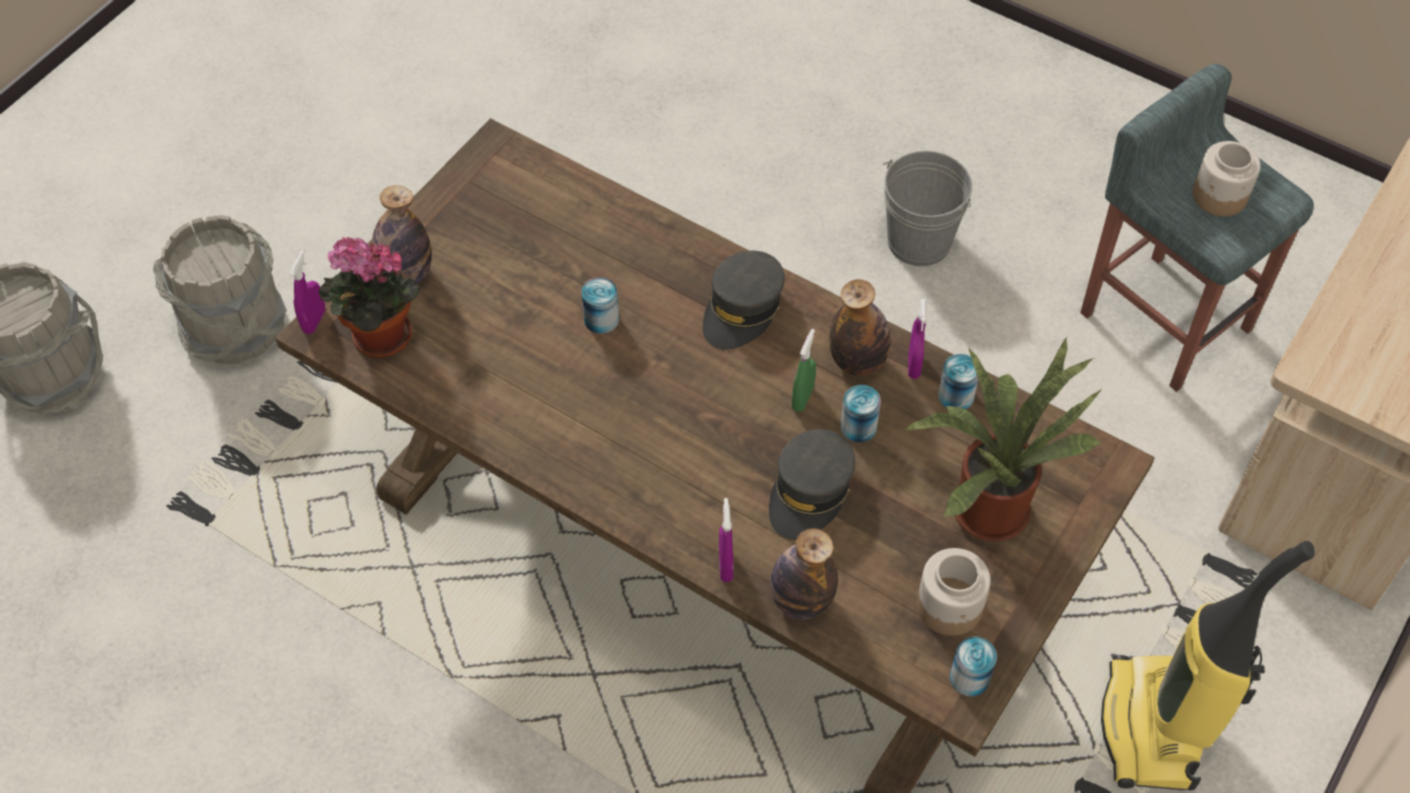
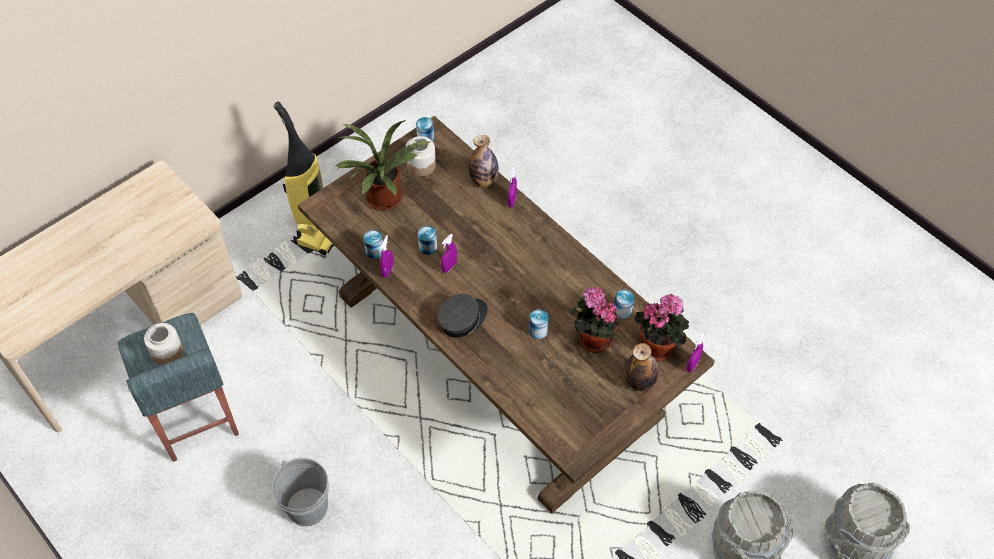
camera: 165 degrees left, 0 degrees up
(454, 387) = (622, 311): none -> can
(501, 325) = (592, 339): none -> potted plant
(802, 398) = (449, 266): green spray bottle -> purple spray bottle
(810, 492) = (462, 223): grey cap -> none
(858, 361) = (414, 278): bottle -> none

